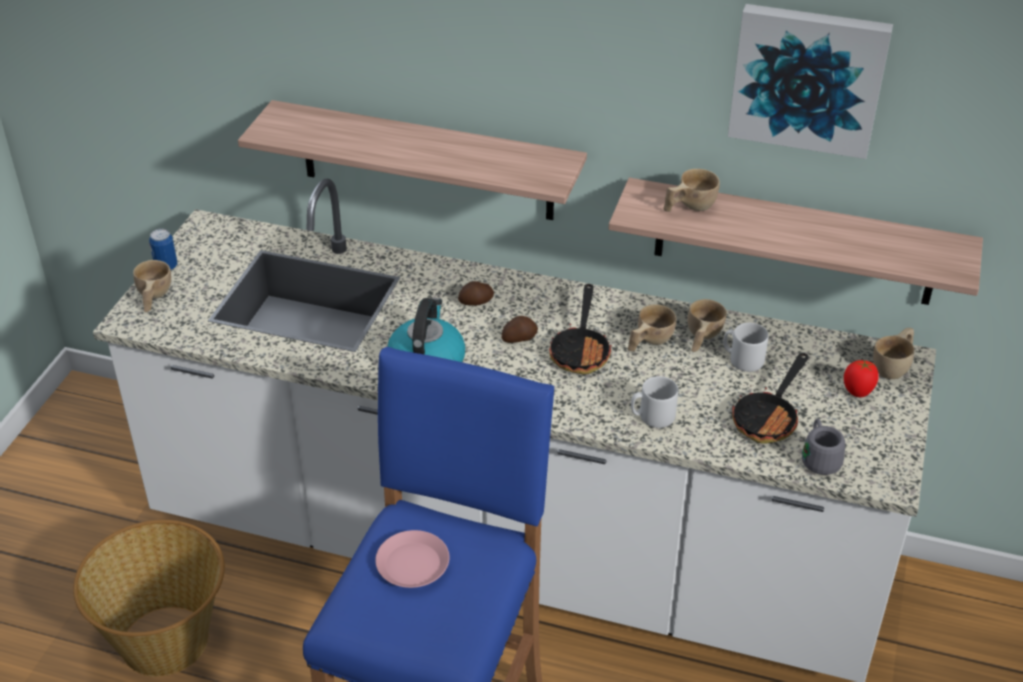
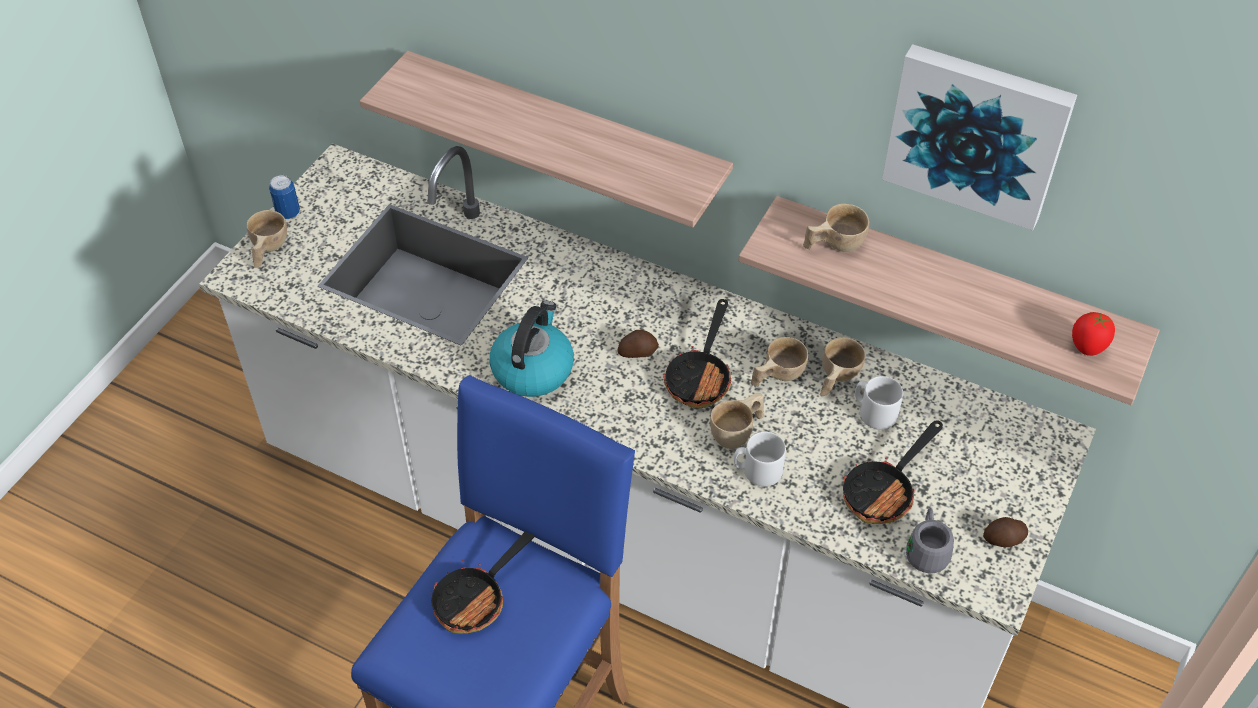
camera: 10 degrees right, 10 degrees up
(166, 640) = (264, 585): basket -> none
(413, 564) = (477, 597): pink plate -> frying pan
(476, 302) = (602, 300): potato -> potato (1004, 540)
(857, 392) = (991, 473): tomato -> tomato (1087, 348)
(894, 366) = (1042, 445): beige cup -> beige cup (738, 432)

